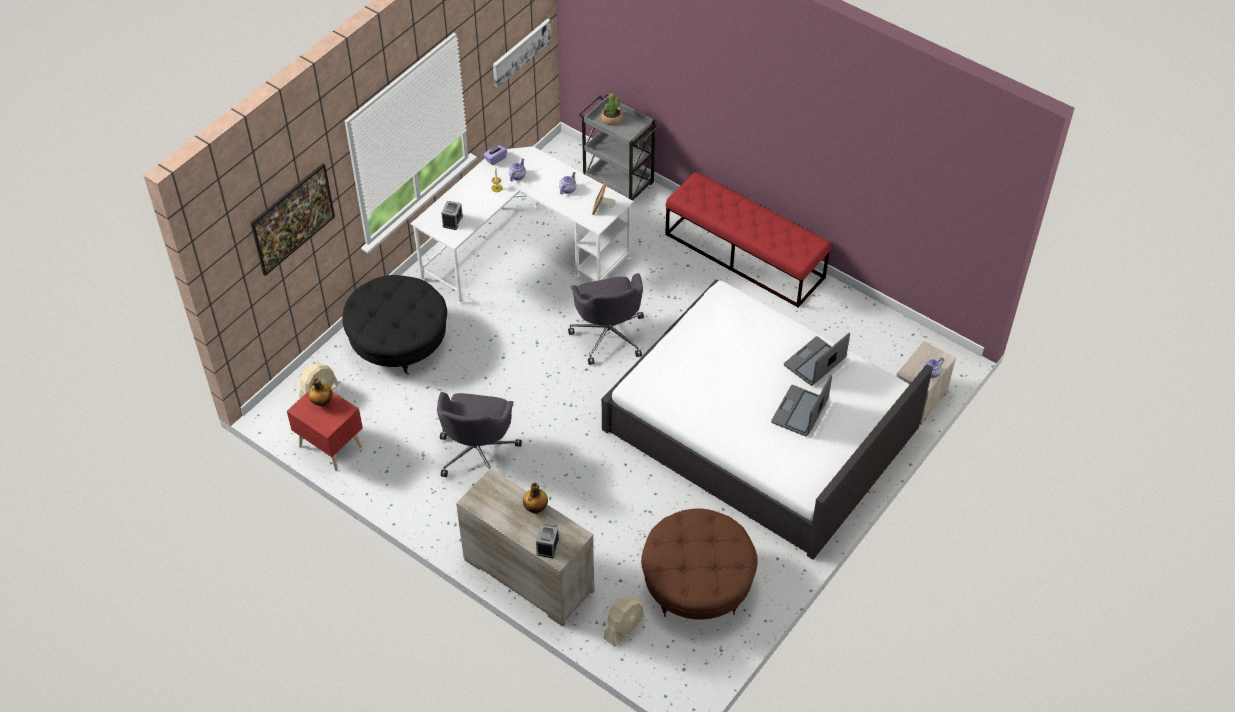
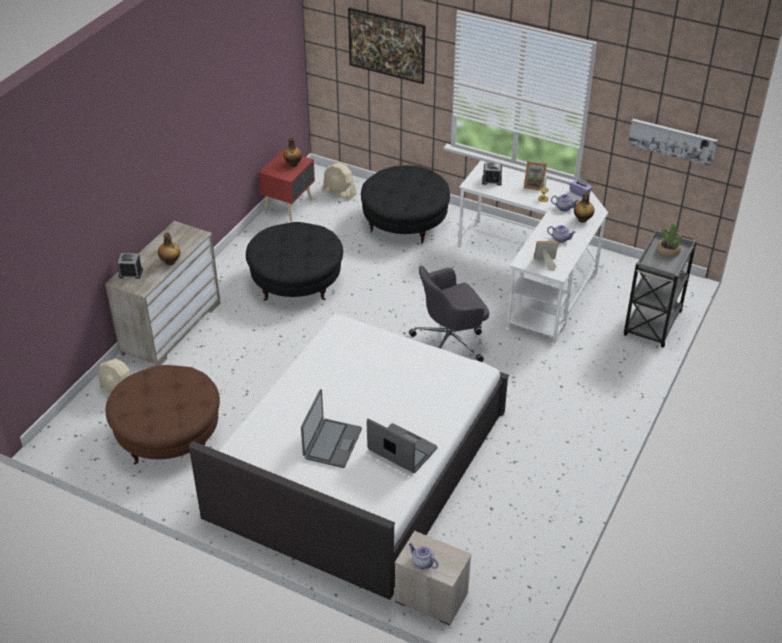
camera: 80 degrees right, 10 degrees down
(471, 190) = (534, 185): none -> picture frame
(478, 452) = (296, 282): grey office chair -> black ottoman
(540, 167) = (582, 220): none -> bottle
(745, 256) = (592, 428): red bench -> none
(800, 412) = (332, 443): laptop -> laptop turned 90 degrees clockwise

